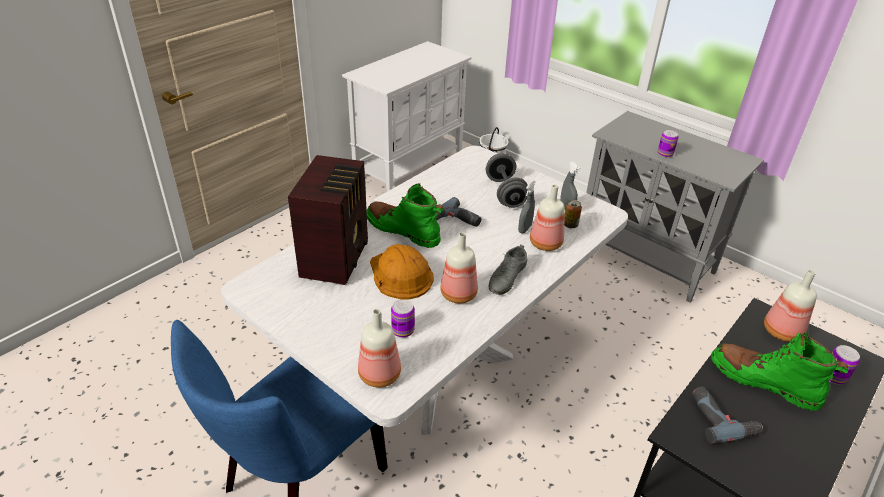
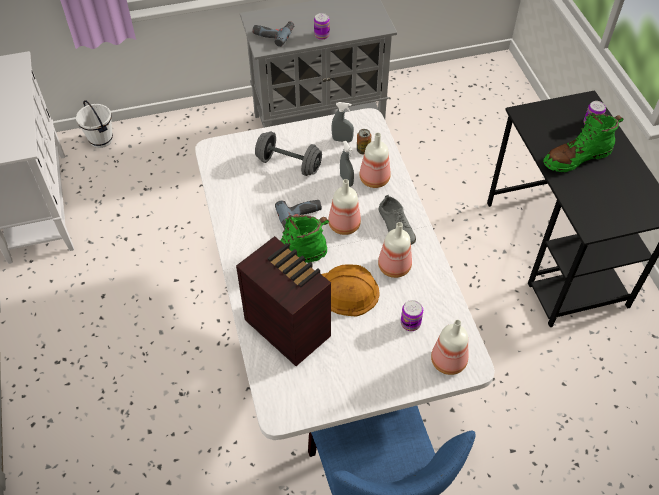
camera: 55 degrees left, 15 degrees up
(721, 418) = (591, 198): power drill -> power drill (273, 33)
(780, 331) = (542, 118): bottle -> bottle (343, 225)

